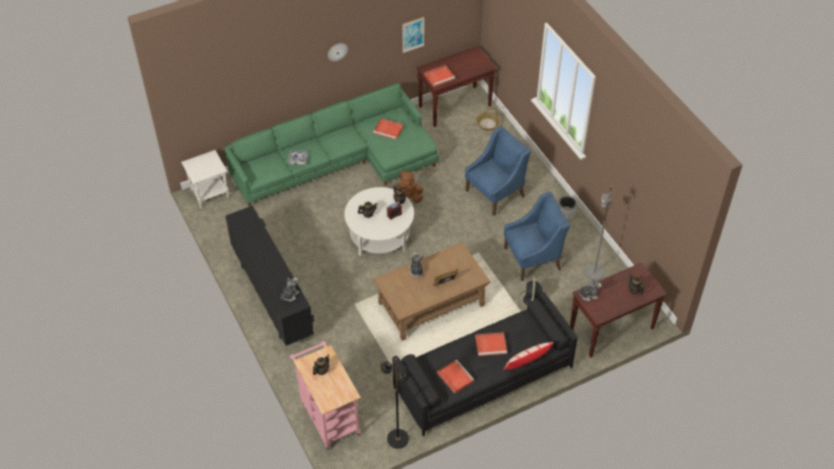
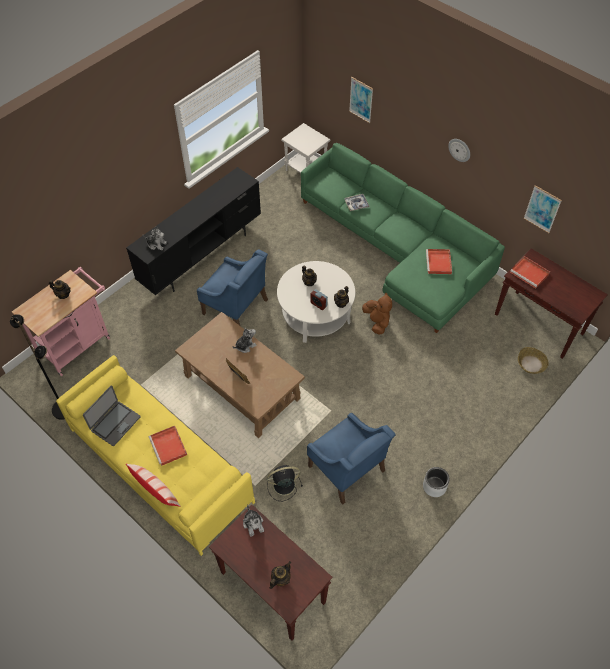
camera: 70 degrees right, 5 degrees up
(237, 91) = (361, 100): none -> picture
(454, 377) = (115, 423): red tray -> laptop
(483, 378) = (159, 465): black sofa -> yellow sofa
(495, 193) = (427, 402): blue armchair -> blue armchair (235, 307)
(594, 272) = (353, 544): grey floor lamp -> none

